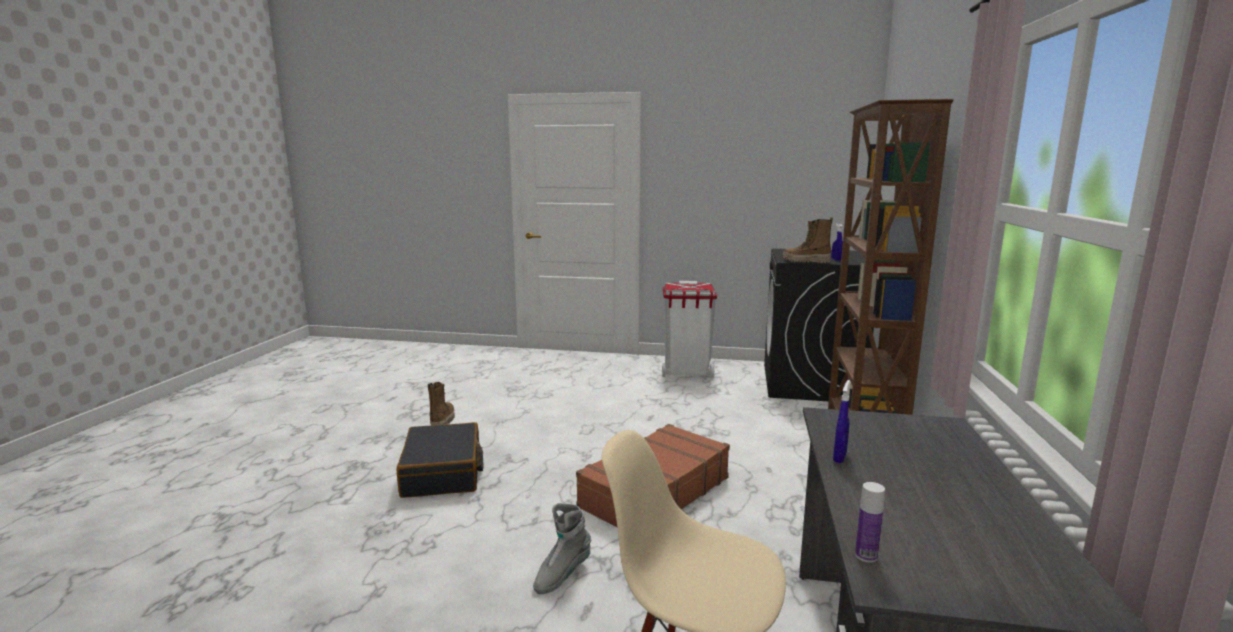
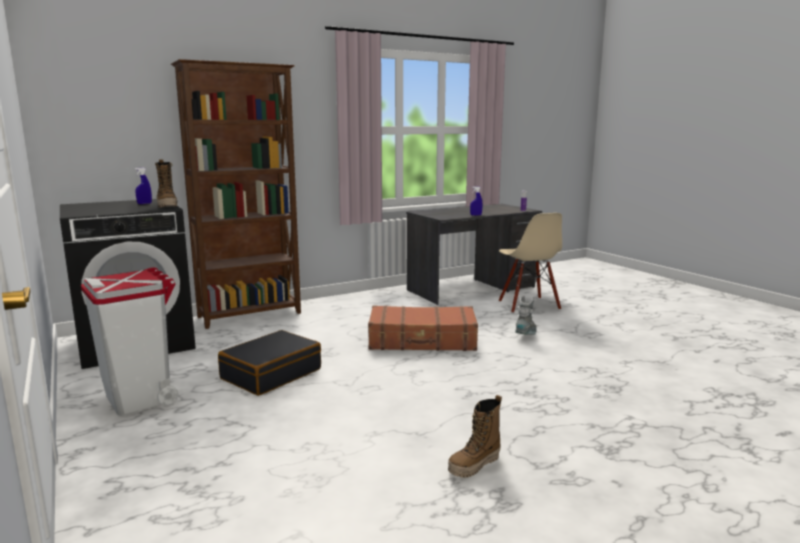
camera: 130 degrees left, 0 degrees up
(443, 473) = (533, 406): black suitcase -> black suitcase (271, 374)
(562, 574) = (526, 336): grey boot -> grey boot turned 60 degrees counterclockwise

